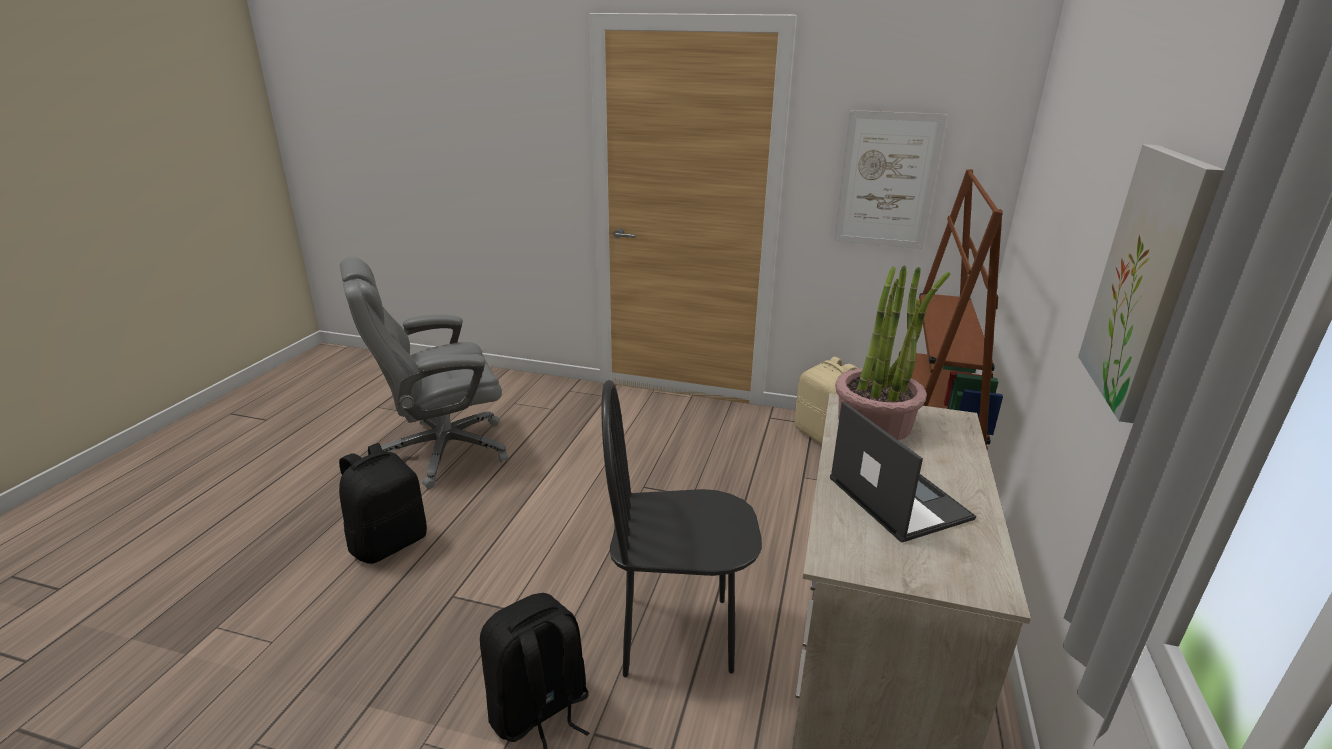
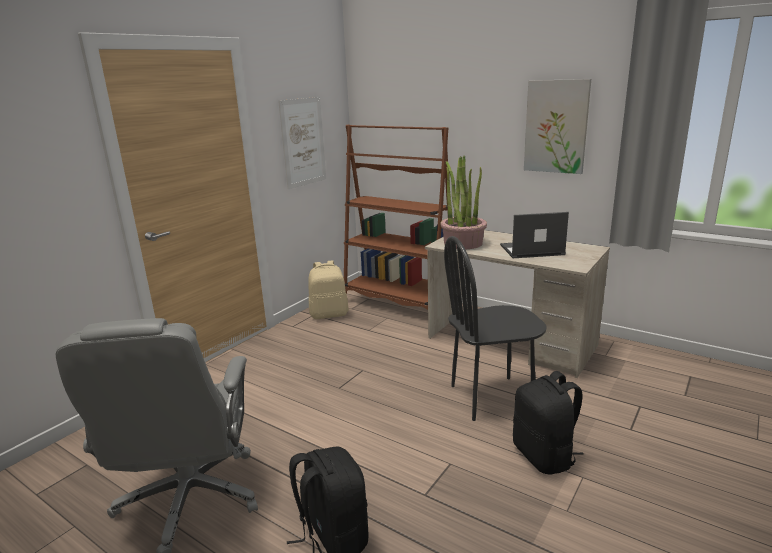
camera: 70 degrees left, 5 degrees down
(676, 634) = (491, 397): black chair -> black chair turned 60 degrees clockwise

